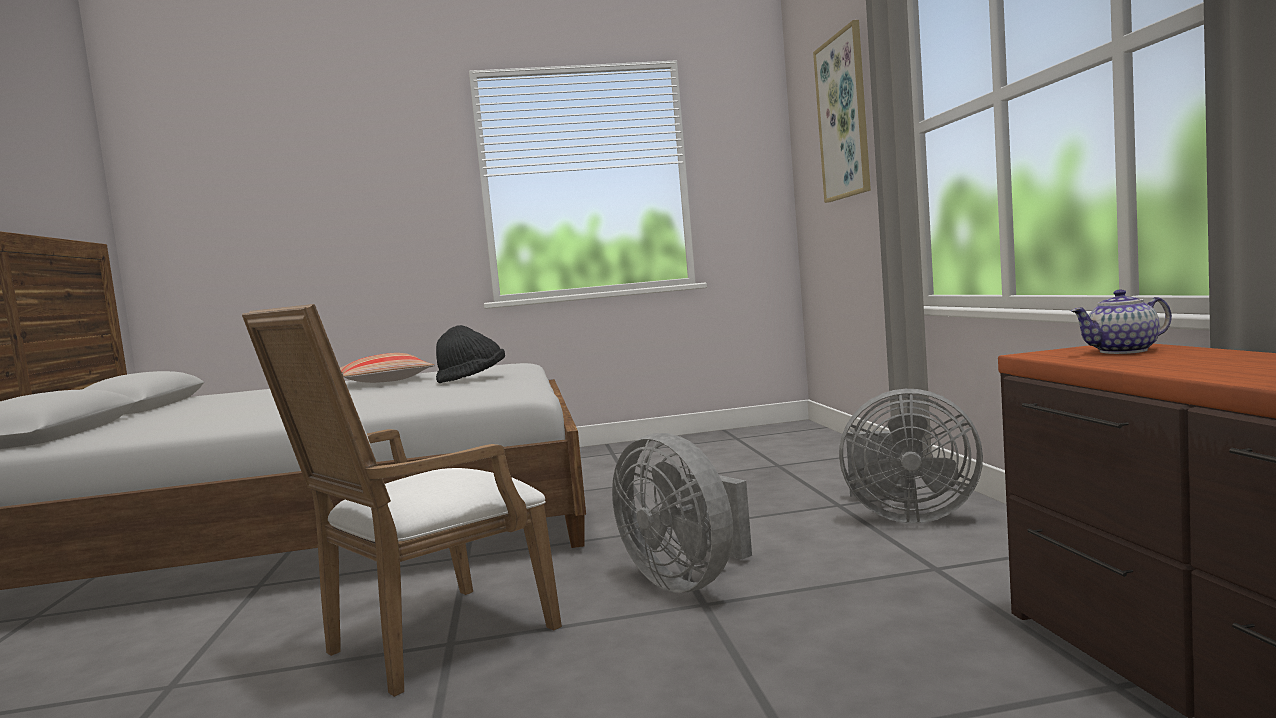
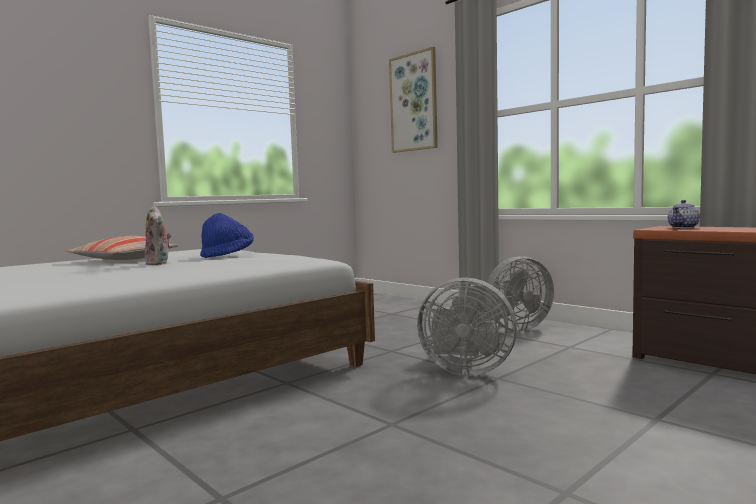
camera: 35 degrees left, 0 degrees up
(370, 391) = (159, 263): none -> plush toy
(426, 643) = (375, 428): white armchair -> none
(473, 379) = (228, 255): black hat -> blue hat

